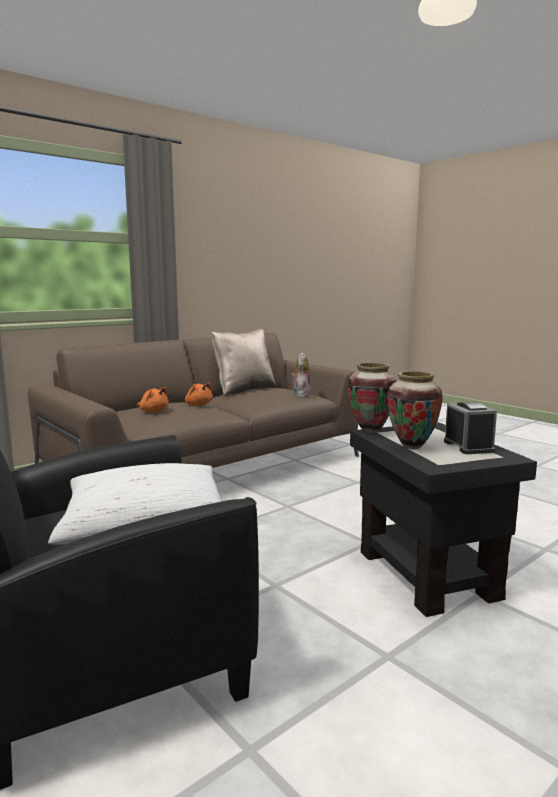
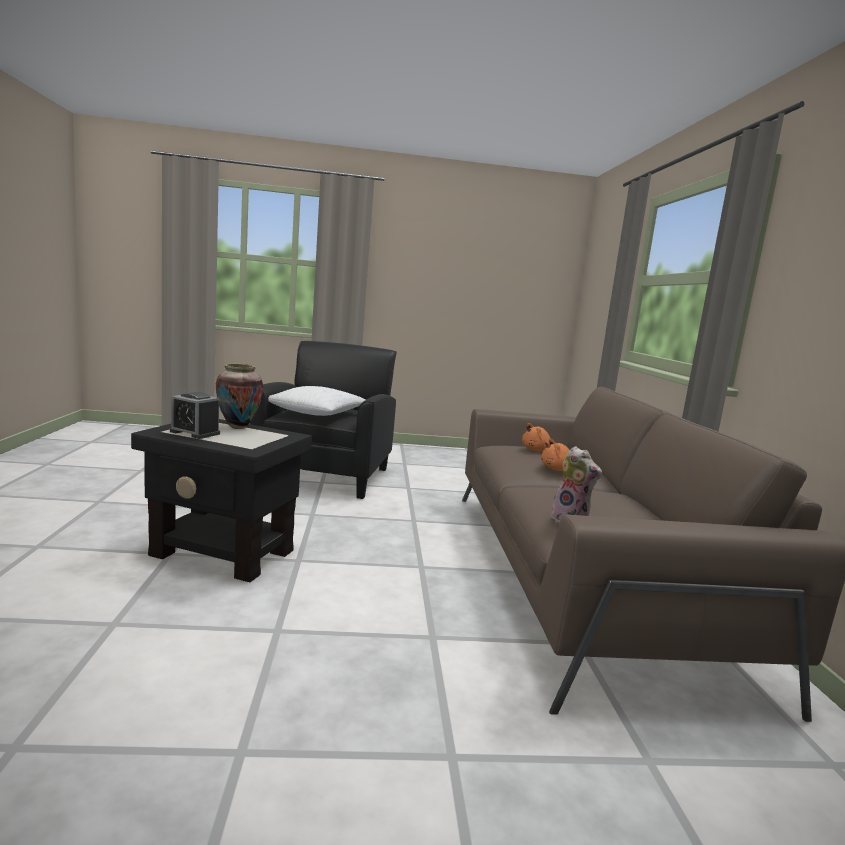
camera: 125 degrees right, 0 degrees up
(244, 390) = (637, 506): beige pillow -> none
(371, 431) = (292, 434): vase -> none

